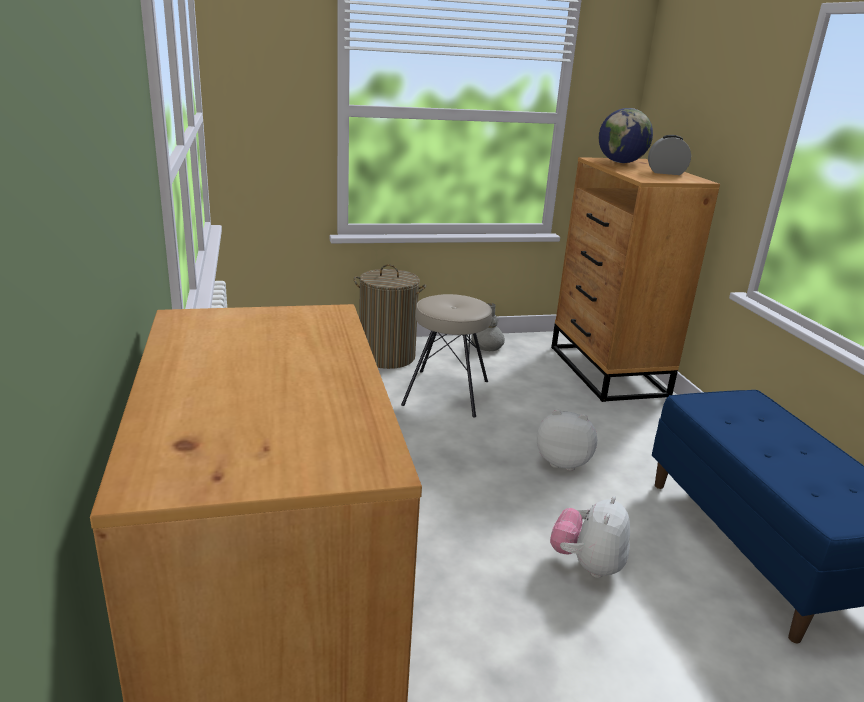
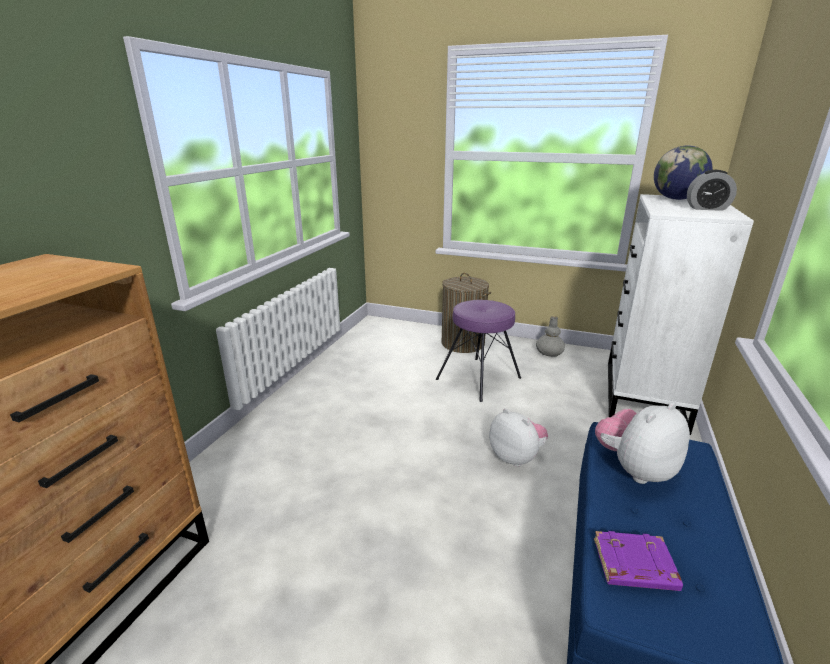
camera: 35 degrees right, 0 degrees up
(447, 393) = (479, 379): beige stool -> purple stool
(587, 565) = (444, 546): plush toy -> plush toy (635, 469)
(607, 371) = (643, 396): brown dresser -> white dresser
(666, 173) = (707, 208): alarm clock -> alarm clock turned 150 degrees clockwise
(813, 491) = (633, 566): none -> purple book

